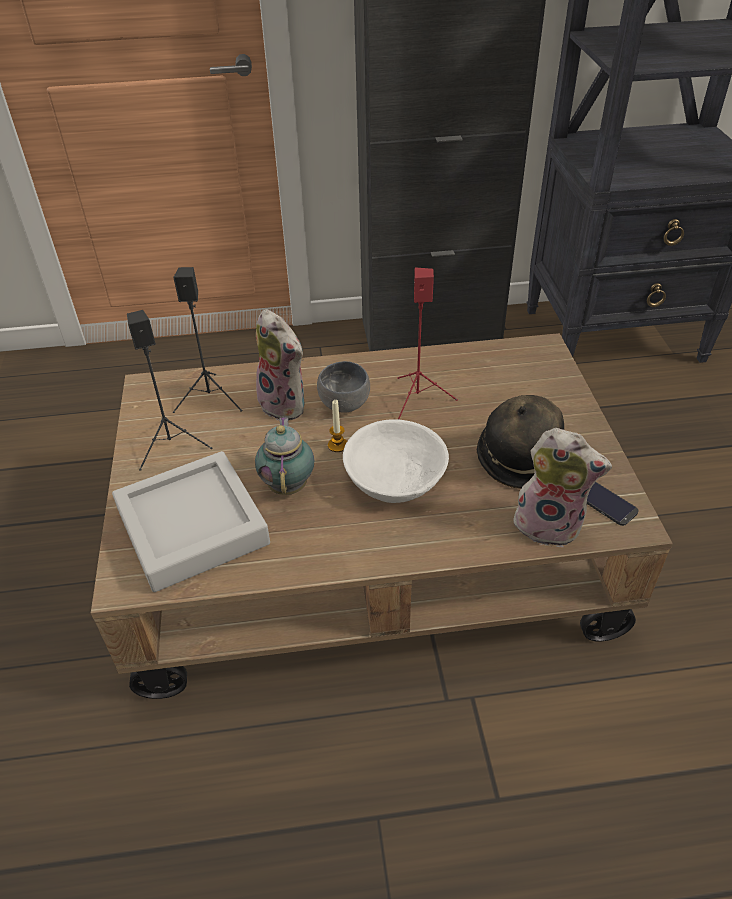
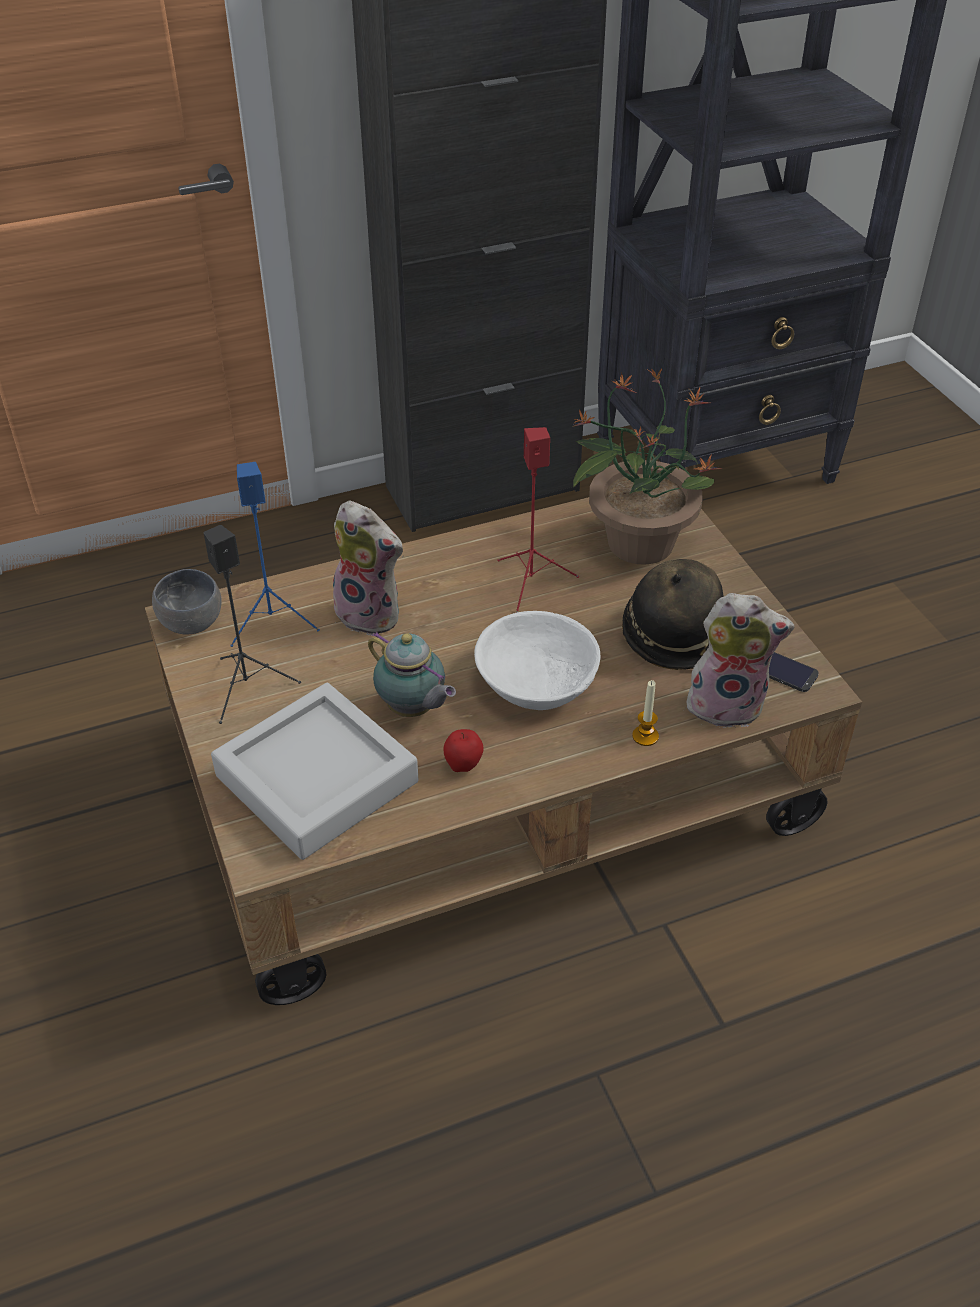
camera: 15 degrees left, 0 degrees up
(211, 399) = (273, 621): black speaker -> blue speaker
(288, 484) = (413, 709): teapot -> teapot turned 150 degrees clockwise
(311, 538) = (463, 766): none -> apple
(337, 445) = (455, 654): candle -> candle (645, 736)
(345, 405) = (446, 603): grey bowl -> grey bowl (193, 624)
(514, 380) = (638, 542): none -> potted plant

